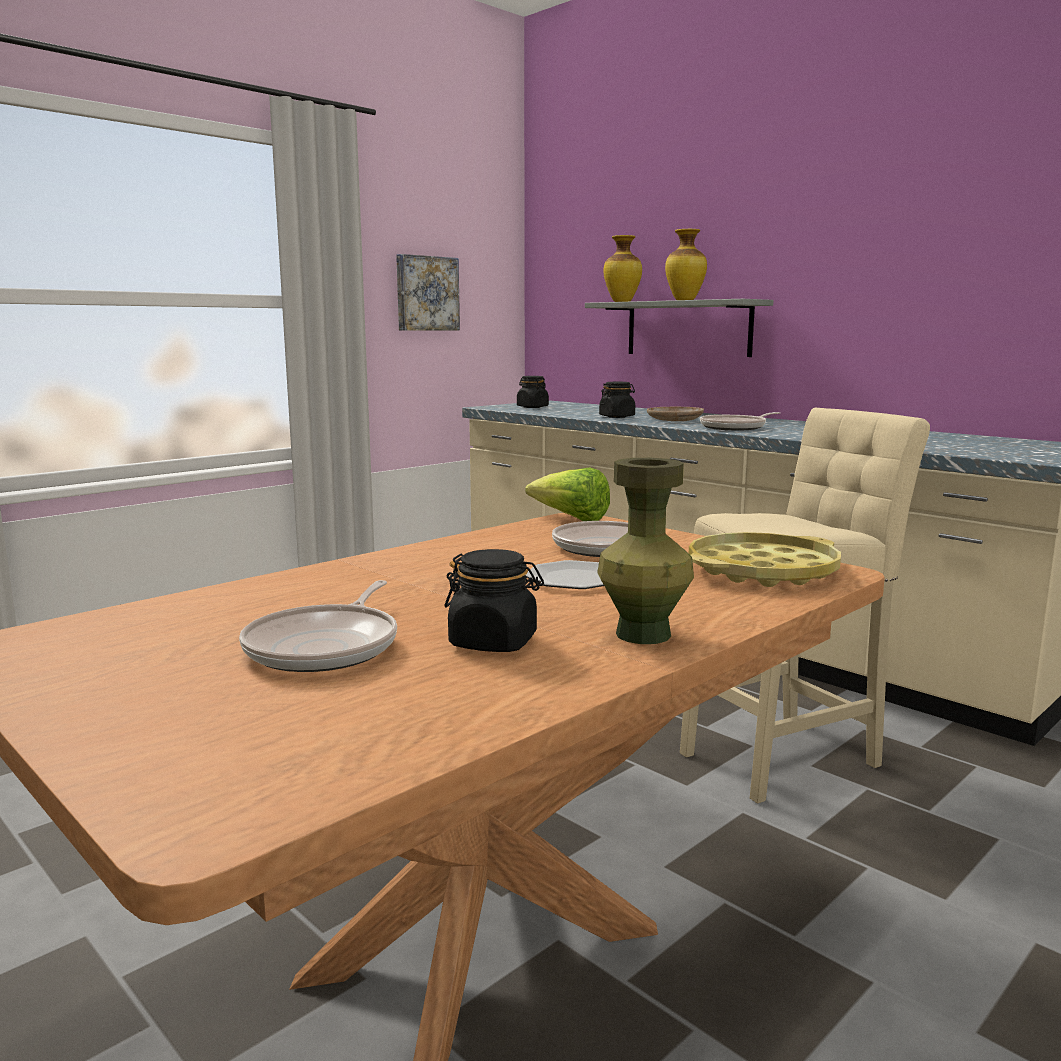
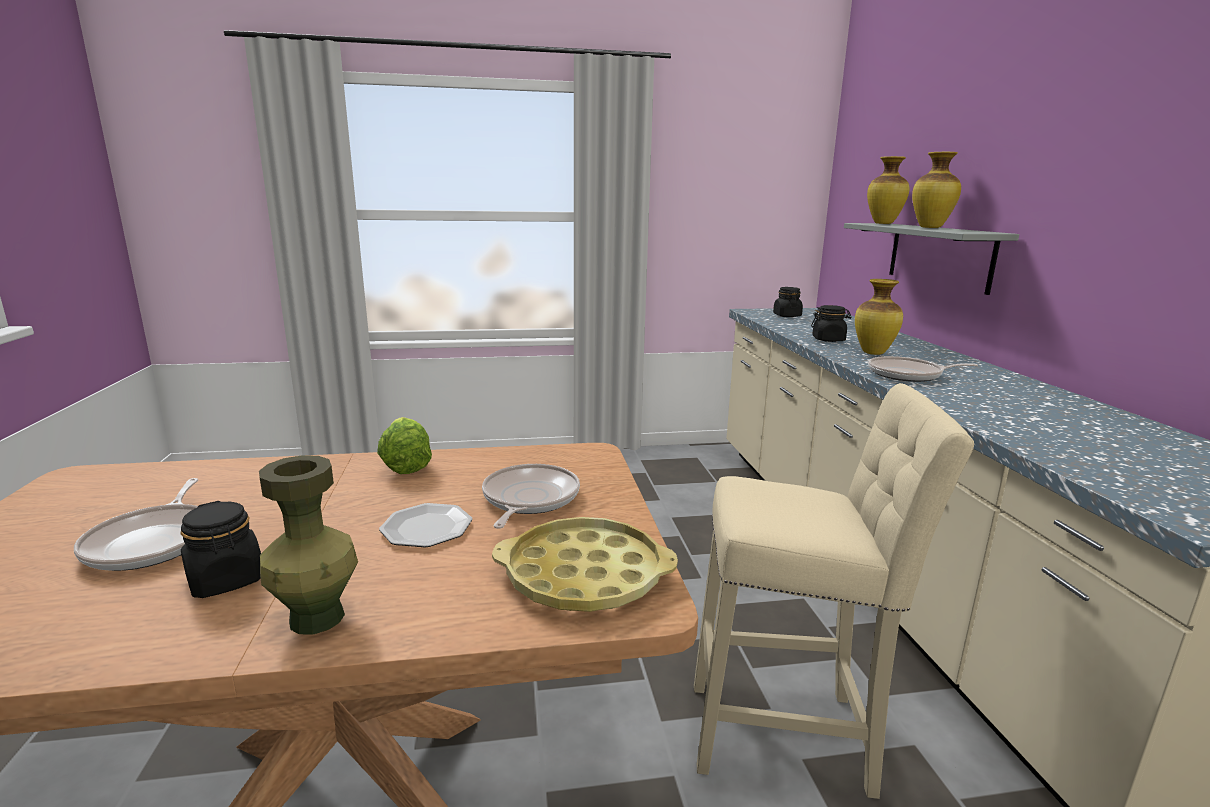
camera: 35 degrees right, 5 degrees up
(327, 647) = (154, 542): frying pan -> frying pan turned 60 degrees counterclockwise
(426, 293) = (717, 208): picture -> none
(571, 519) = (585, 453): lettuce -> lettuce (405, 464)
(675, 420) = (873, 353): beige plate -> vase

